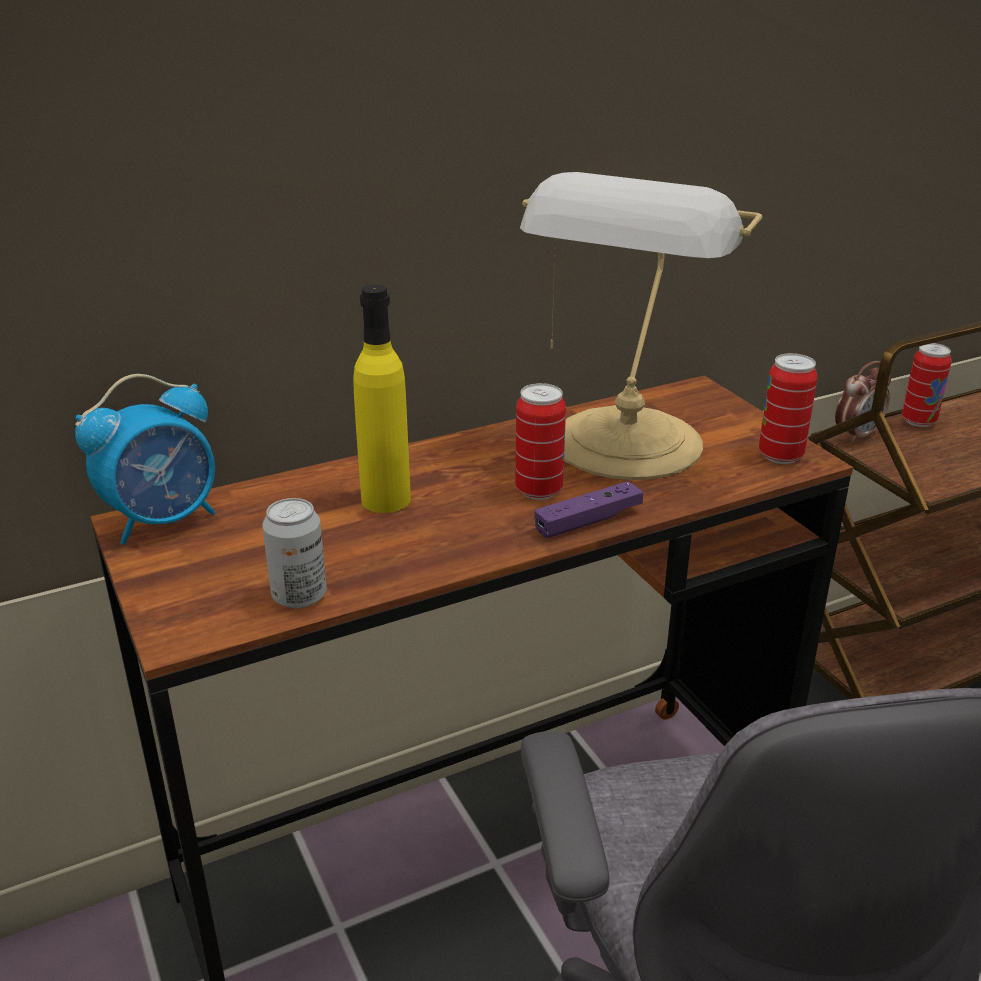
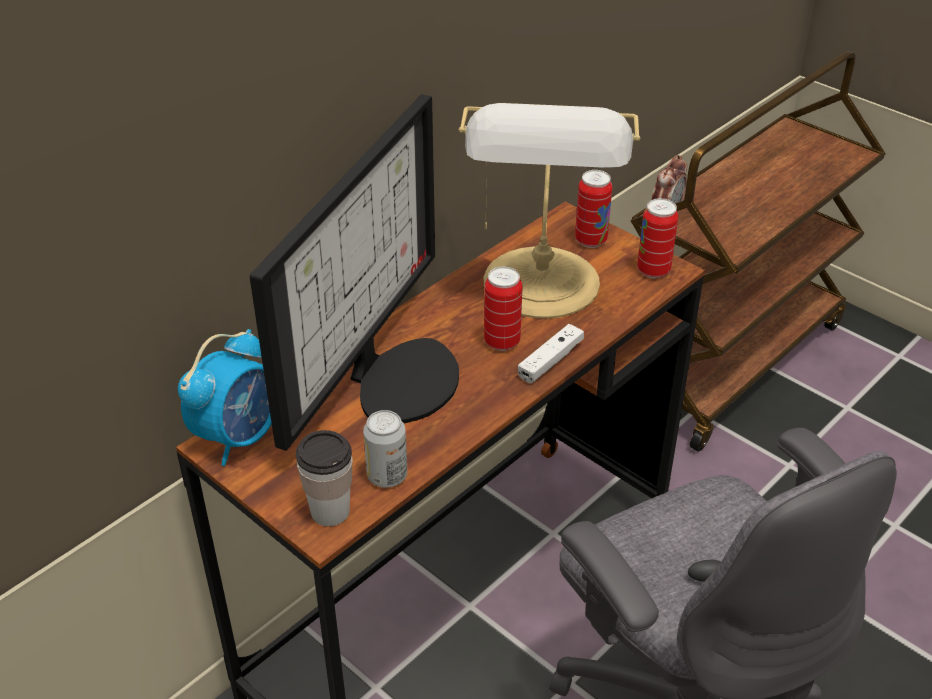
camera: 20 degrees left, 10 degrees up
(202, 618) = (330, 511): none -> cup
(386, 500) = (396, 377): yellow bottle -> monitor
(588, 520) = (550, 361): purple game controller -> white game controller
(918, 421) = (704, 188): can -> can (590, 240)

